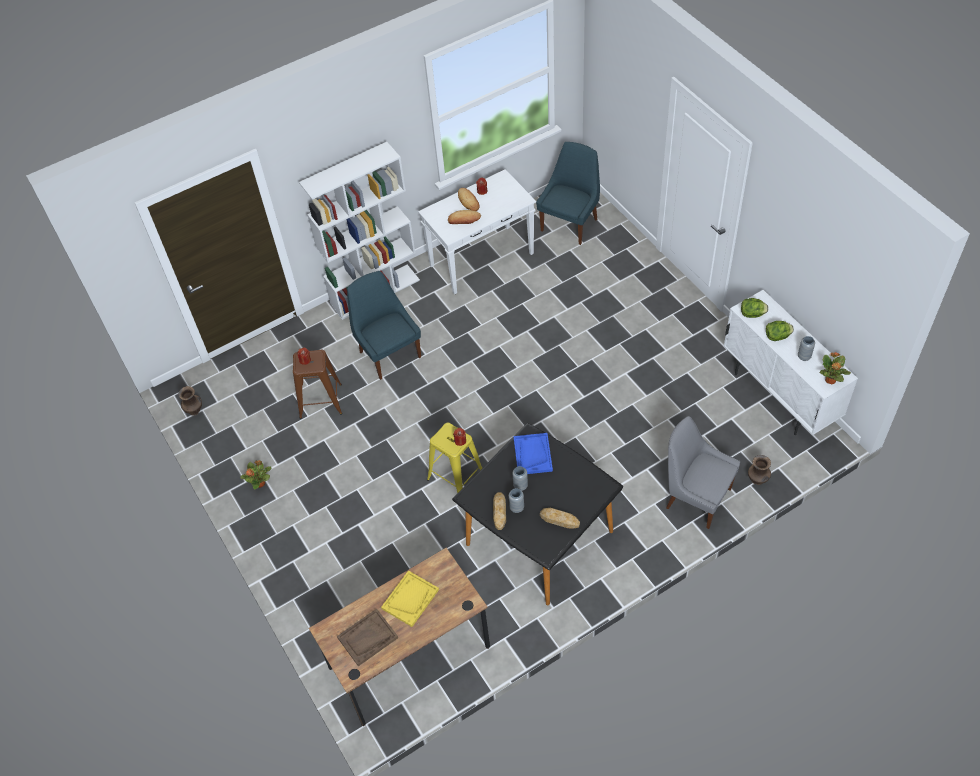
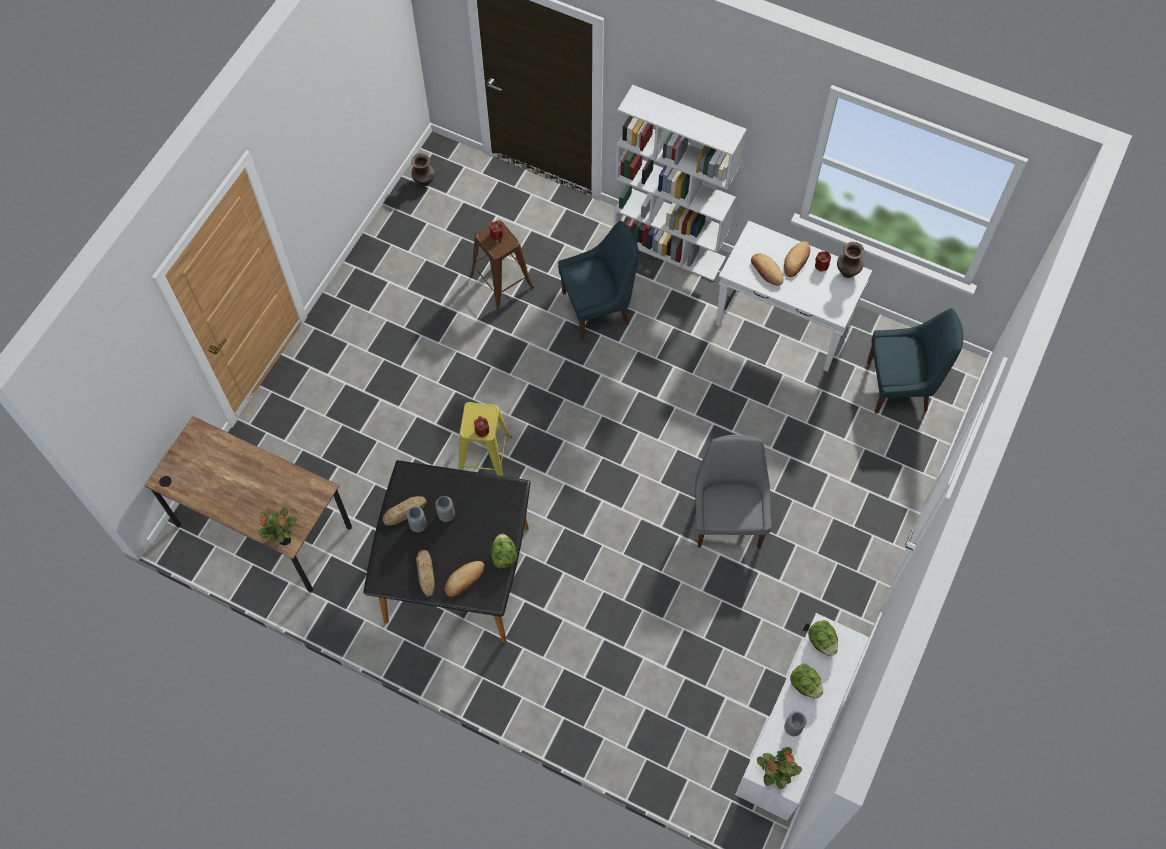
camera: 55 degrees right, 10 degrees up
(260, 483) = (377, 287): potted plant -> potted plant (282, 534)
(367, 638) = (206, 471): brown tray -> none
(389, 353) = (598, 307): blue chair -> blue chair turned 45 degrees clockwise
(410, 599) = (265, 485): yellow tray -> none
(532, 454) = (491, 506): blue tray -> none
(577, 464) = (504, 556): none -> lettuce
(580, 497) = (464, 580): none -> bread
(695, 497) = (596, 707): grey chair -> grey chair (728, 519)
(757, 480) = (657, 764): brown vase -> brown vase (847, 273)

